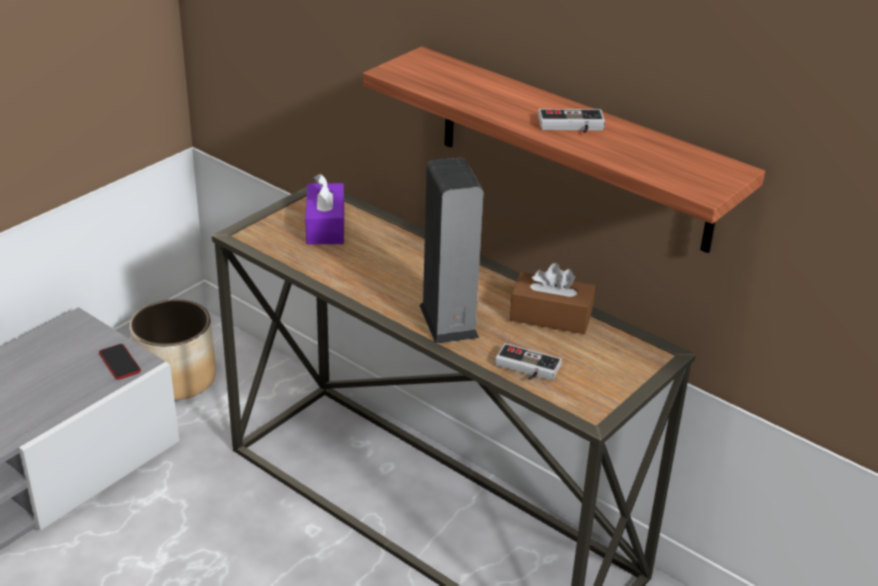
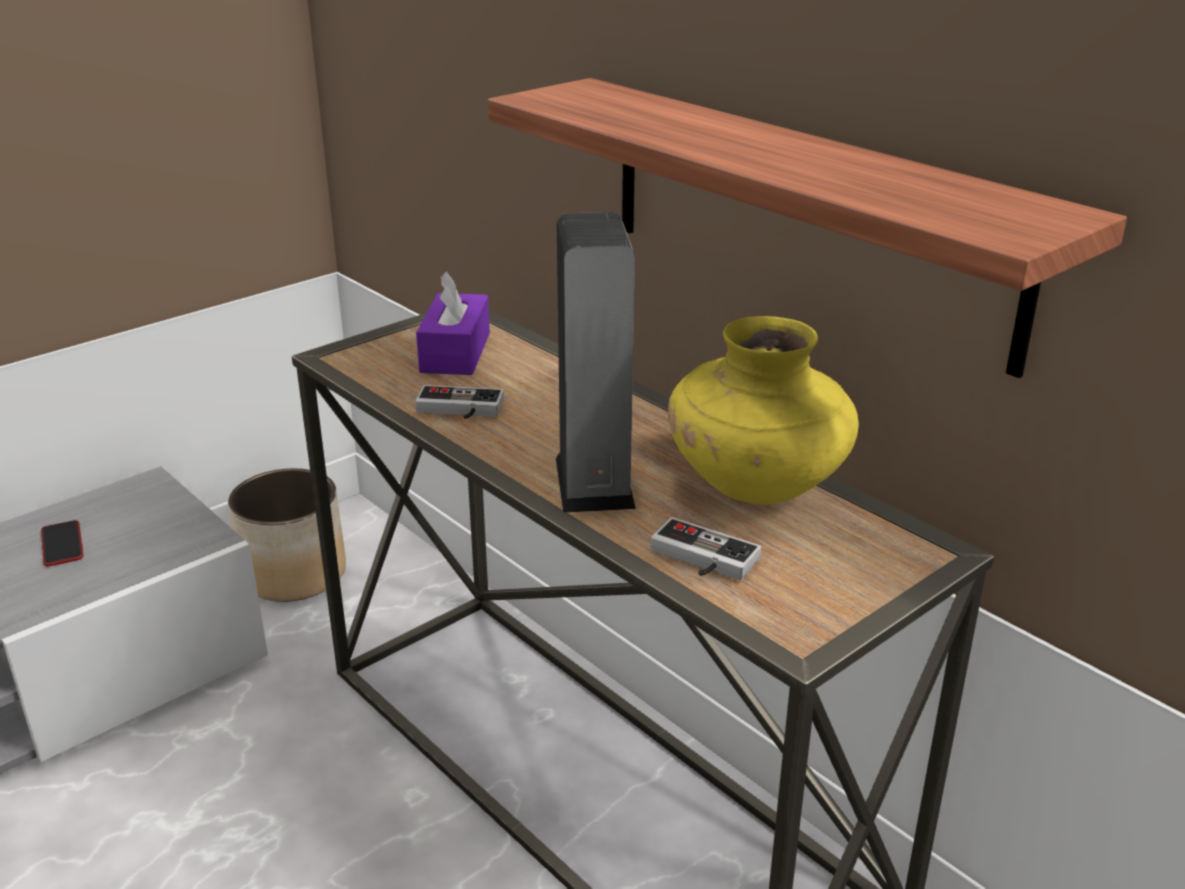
camera: 10 degrees right, 5 degrees down
(119, 362) = (183, 537): phone -> phone (62, 544)
(551, 316) = (758, 485): brown tissue box -> yellow vase
(571, 127) = (789, 157): game controller -> game controller (458, 410)

